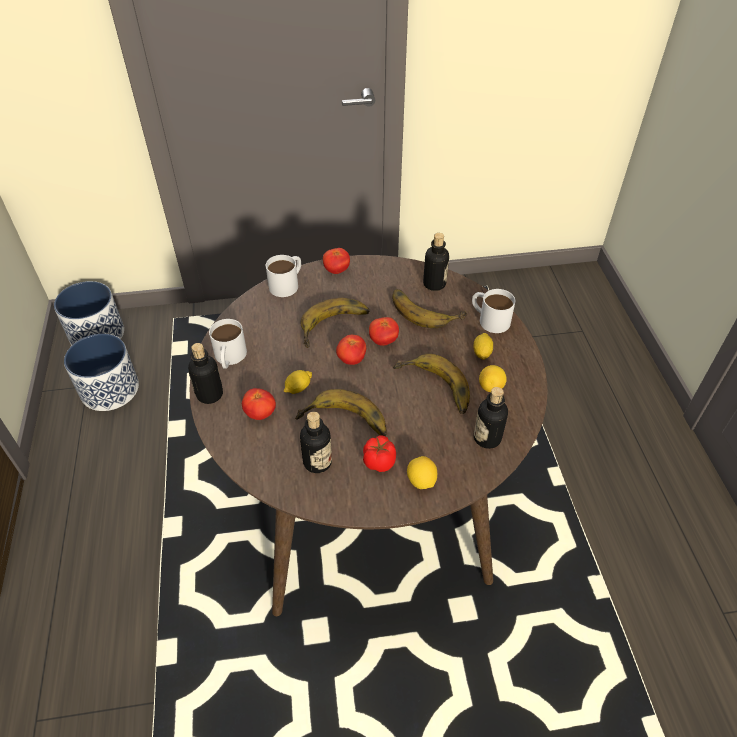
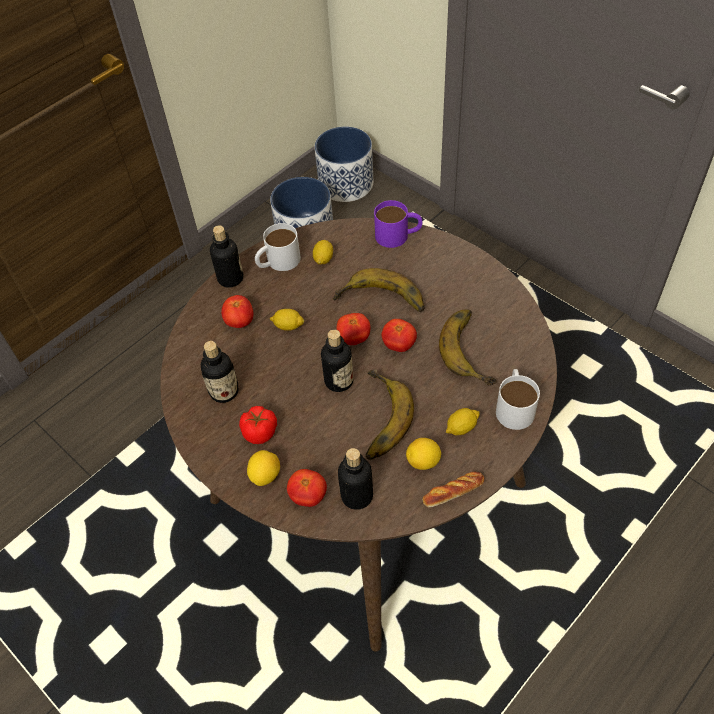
camera: 55 degrees right, 5 degrees up
(259, 332) = (323, 259): none -> lemon
(287, 283) = (398, 235): white mug -> purple mug
(336, 270) = (451, 254): tomato -> tomato (308, 496)
(343, 424) = (277, 382): banana -> none
(434, 284) = (515, 333): bottle -> bottle (339, 381)
(527, 387) = (453, 492): none -> bread

